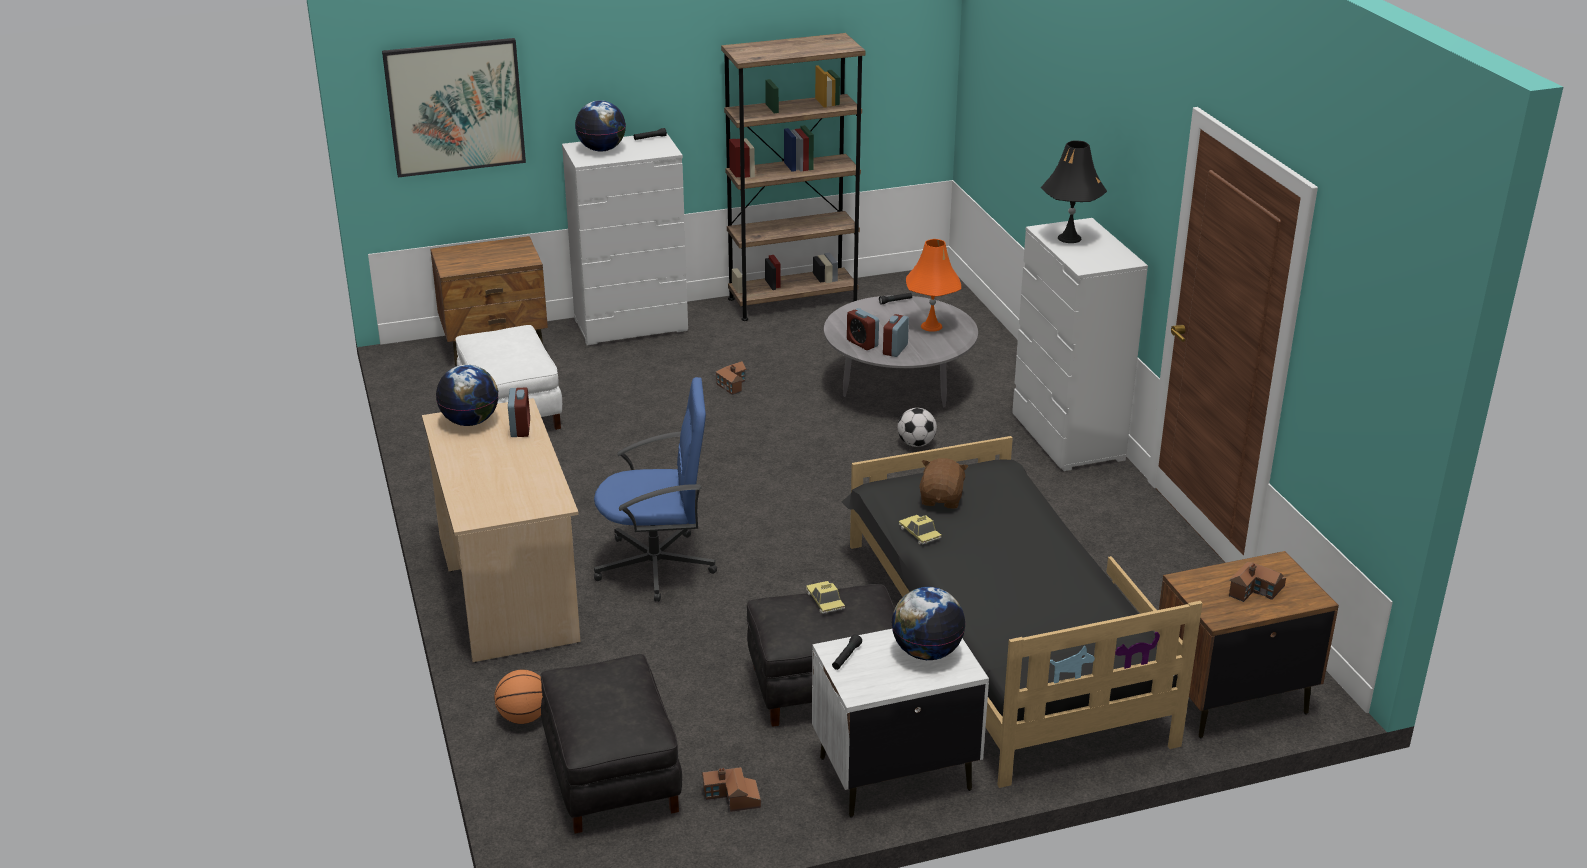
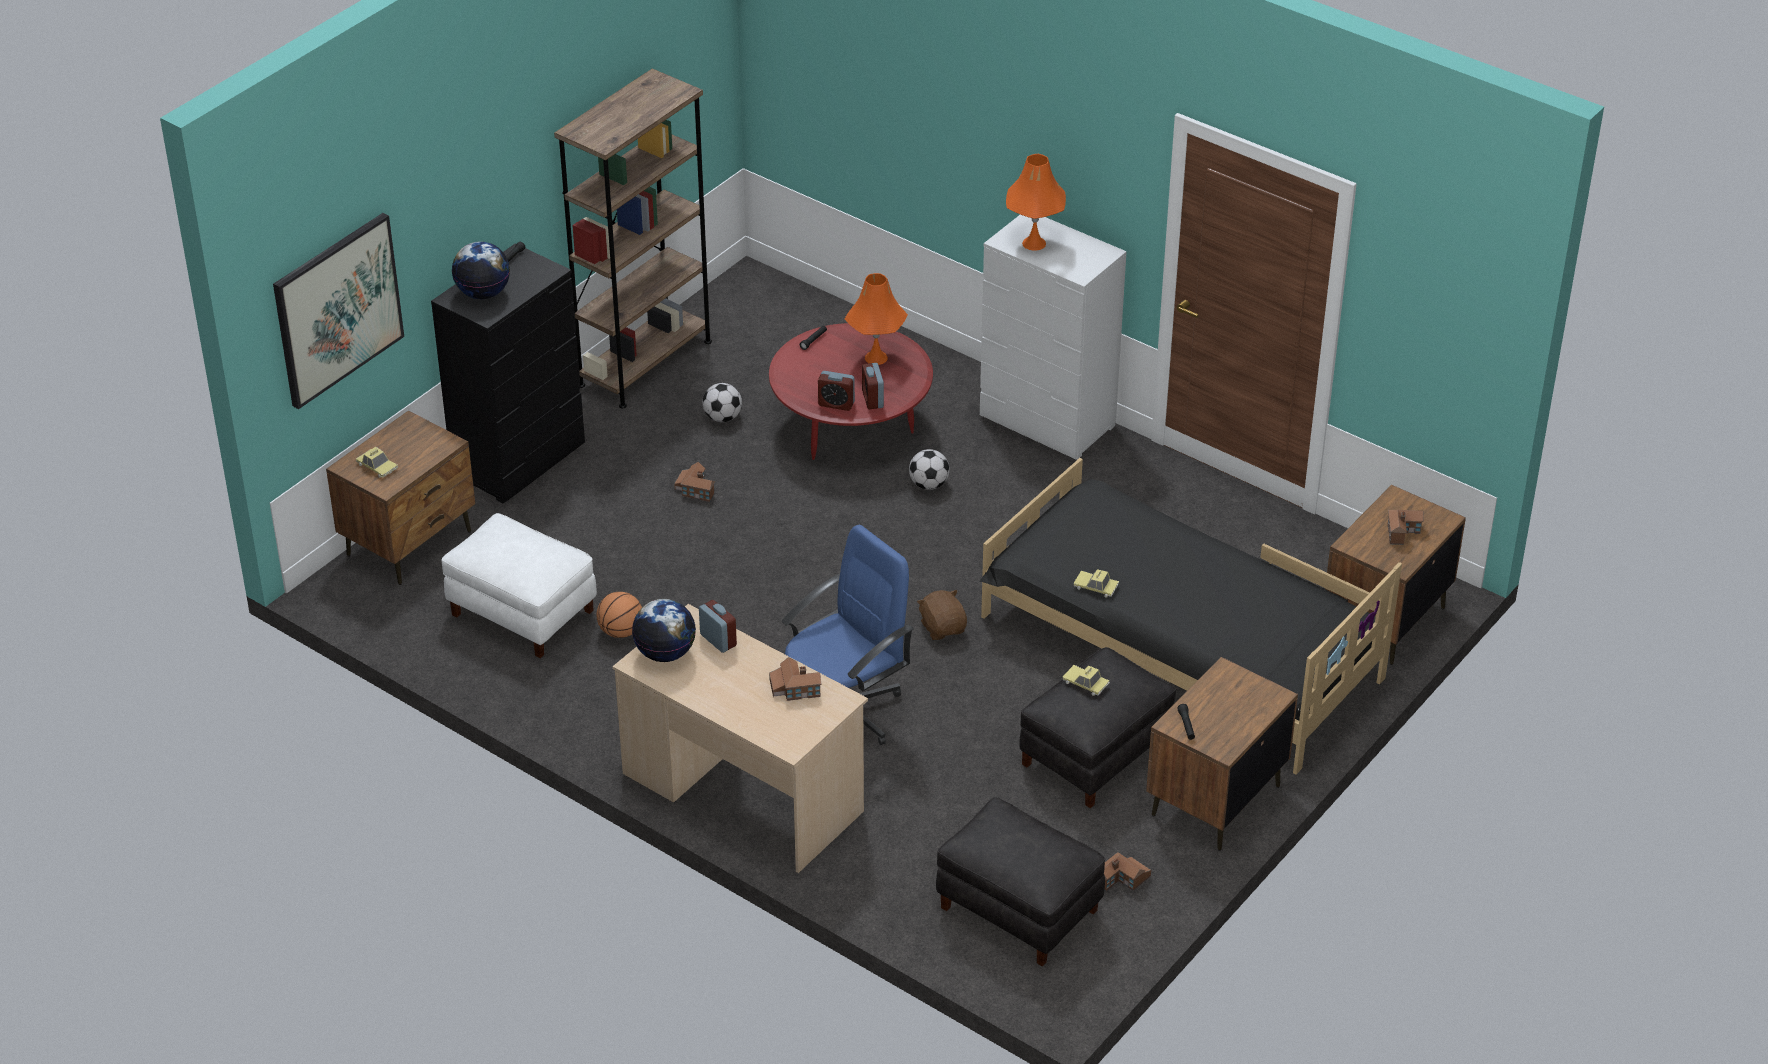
camera: 35 degrees left, 10 degrees up
(463, 258) = (377, 466): none -> toy car
(523, 717) = (895, 898): basketball -> basketball (621, 632)
(530, 481) = (794, 688): none -> toy house
(631, 325) = (519, 460): white dresser -> black dresser
(808, 349) = (722, 418): none -> football
(893, 773) = (1214, 801): white nightstand -> brown nightstand
(898, 388) = (851, 428): grey coffee table -> red coffee table
(926, 652) = (1236, 694): globe -> none
(942, 499) = (1079, 546): brown plush toy -> brown plush toy (943, 628)
(1069, 238) = (1034, 243): black table lamp -> orange table lamp

